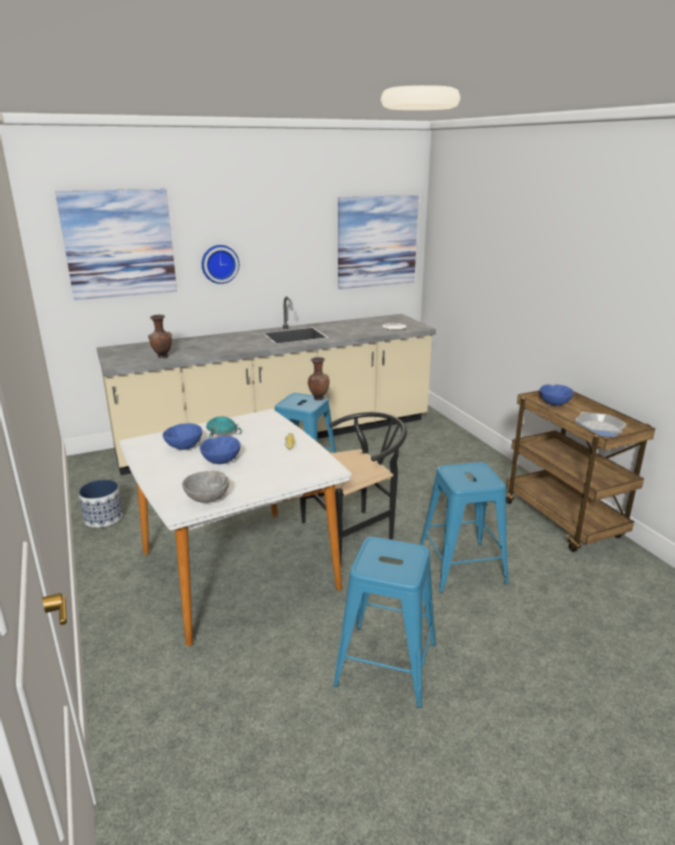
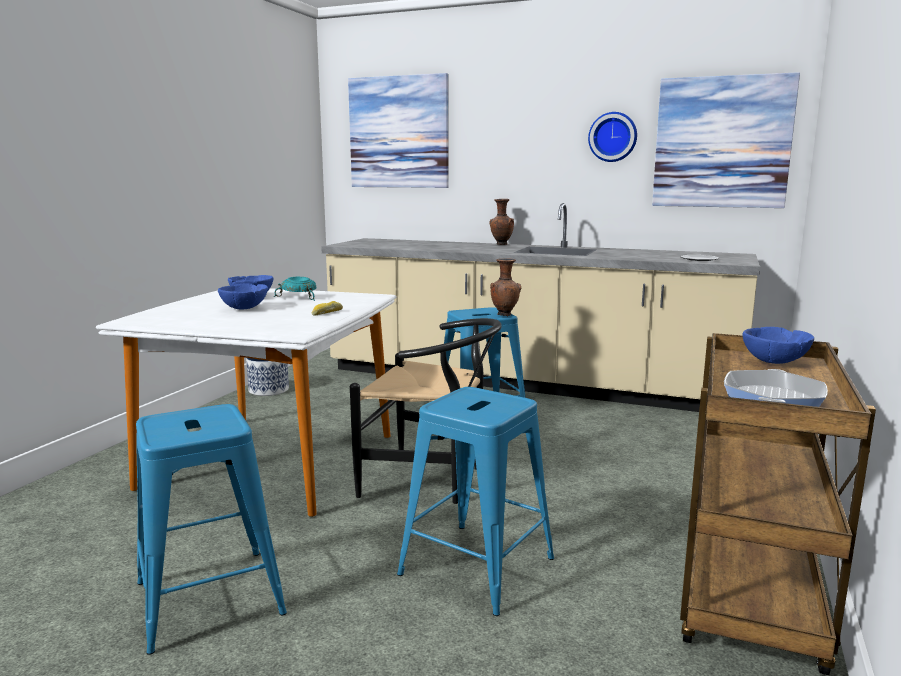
camera: 45 degrees right, 10 degrees down
(162, 356) = (388, 246): brown vase -> brown vase (501, 244)
(208, 499) = (160, 321): grey bowl -> none
(219, 264) = (498, 160): wall clock -> wall clock (613, 137)

